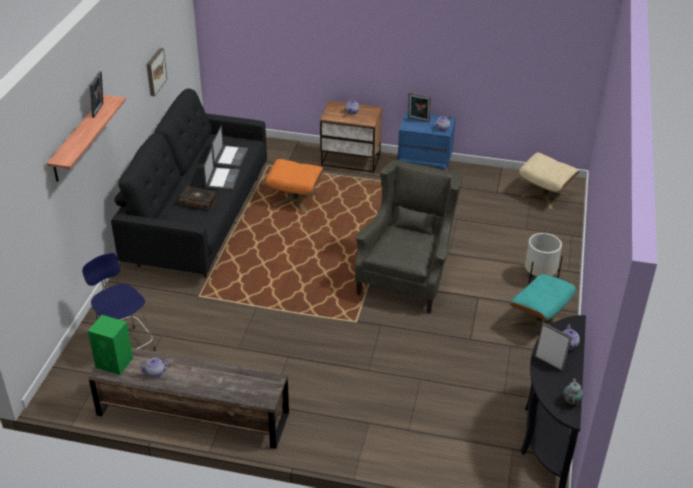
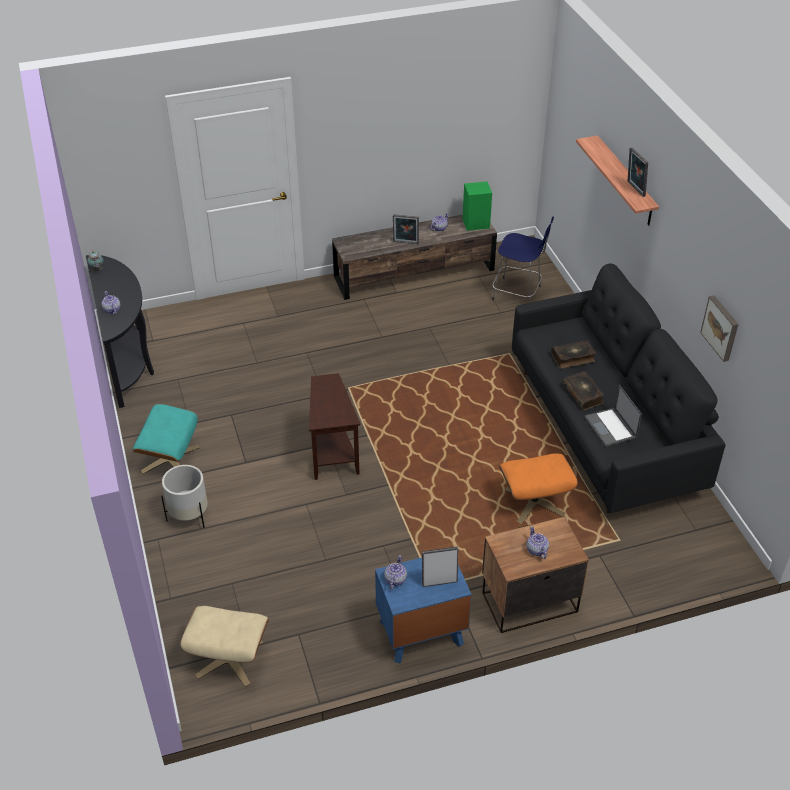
camera: 150 degrees right, 5 degrees up
(222, 178) = (583, 394): laptop -> book
(407, 276) = (333, 455): grey armchair -> brown side table
(550, 362) = (123, 291): picture frame -> picture frame (405, 243)

